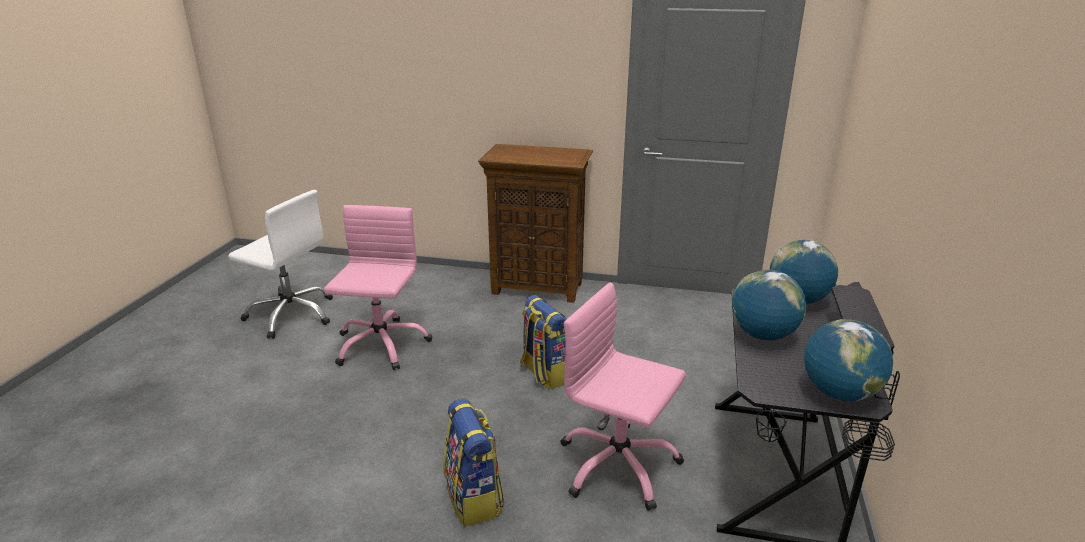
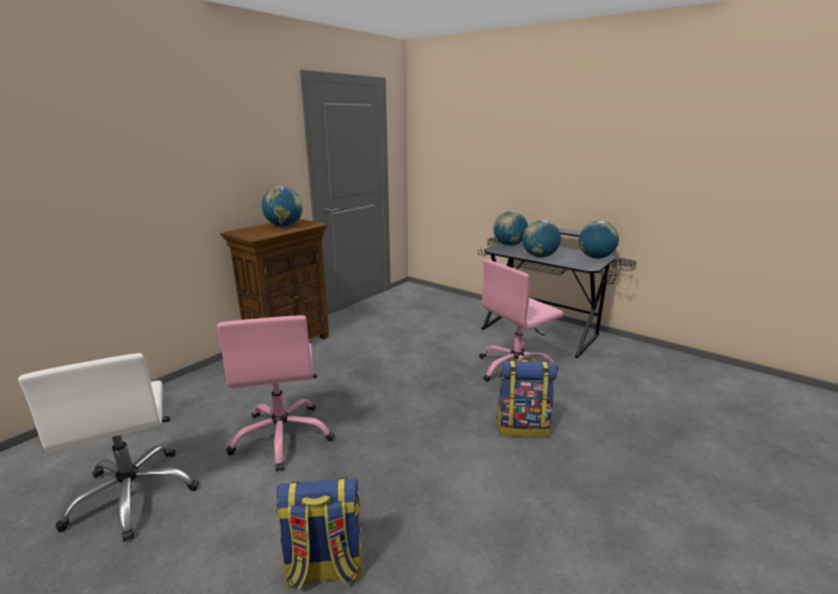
camera: 65 degrees left, 5 degrees down
(292, 314) = (134, 495): white office chair -> white office chair turned 105 degrees clockwise
(381, 345) = (283, 436): pink office chair -> pink office chair turned 135 degrees counterclockwise
(542, 155) = (284, 226): none -> globe
(544, 373) = (405, 369): backpack -> backpack (324, 569)

